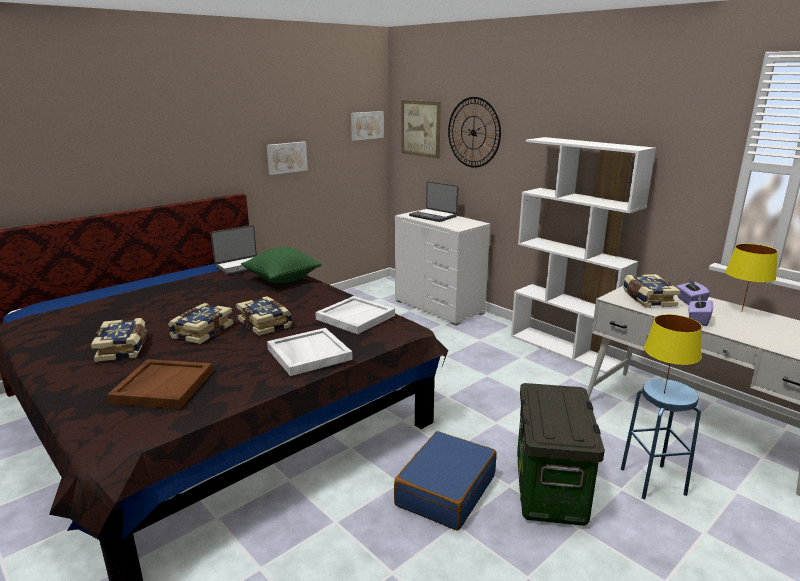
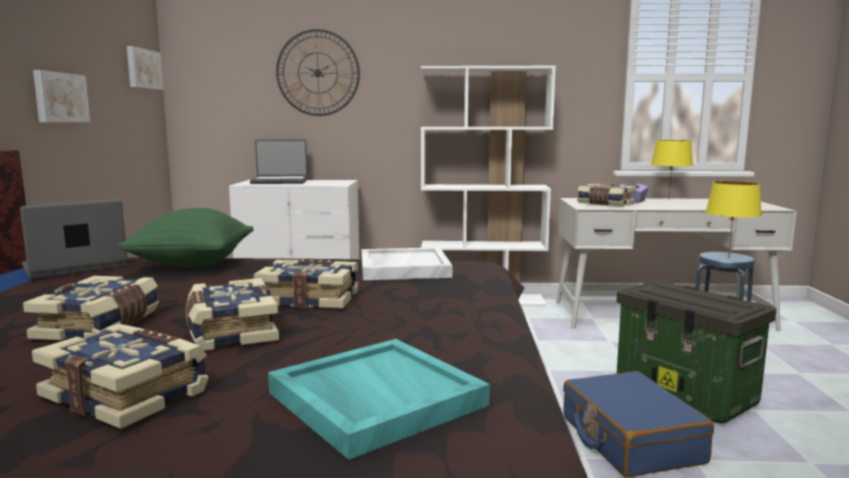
camera: 45 degrees left, 10 degrees down
(163, 386) = (374, 398): brown tray -> turquoise tray
(179, 310) = (101, 326): none -> book
(242, 266) = (75, 267): laptop -> laptop turned 135 degrees counterclockwise
(308, 354) = (458, 304): white tray -> none
(420, 128) = (226, 74): picture -> none
(697, 320) = (666, 206): purple tissue box -> none

